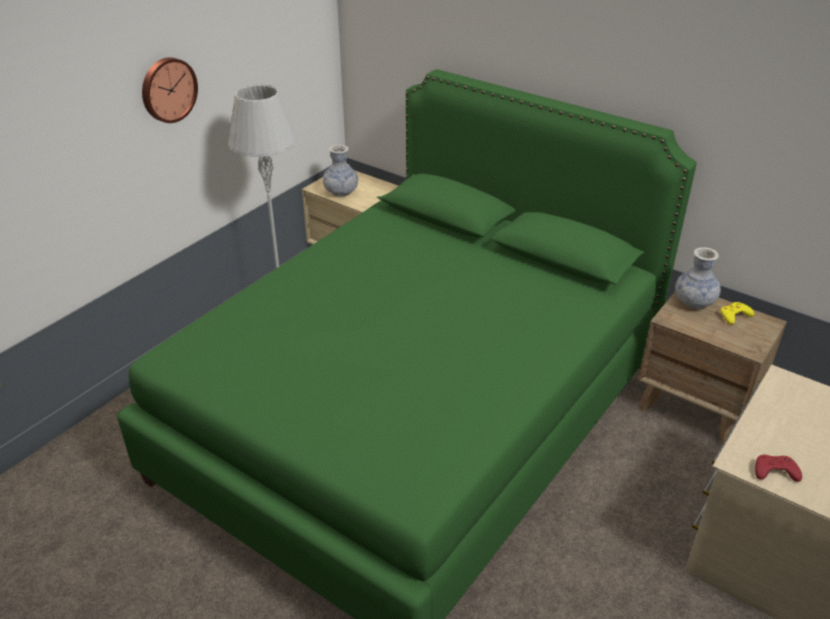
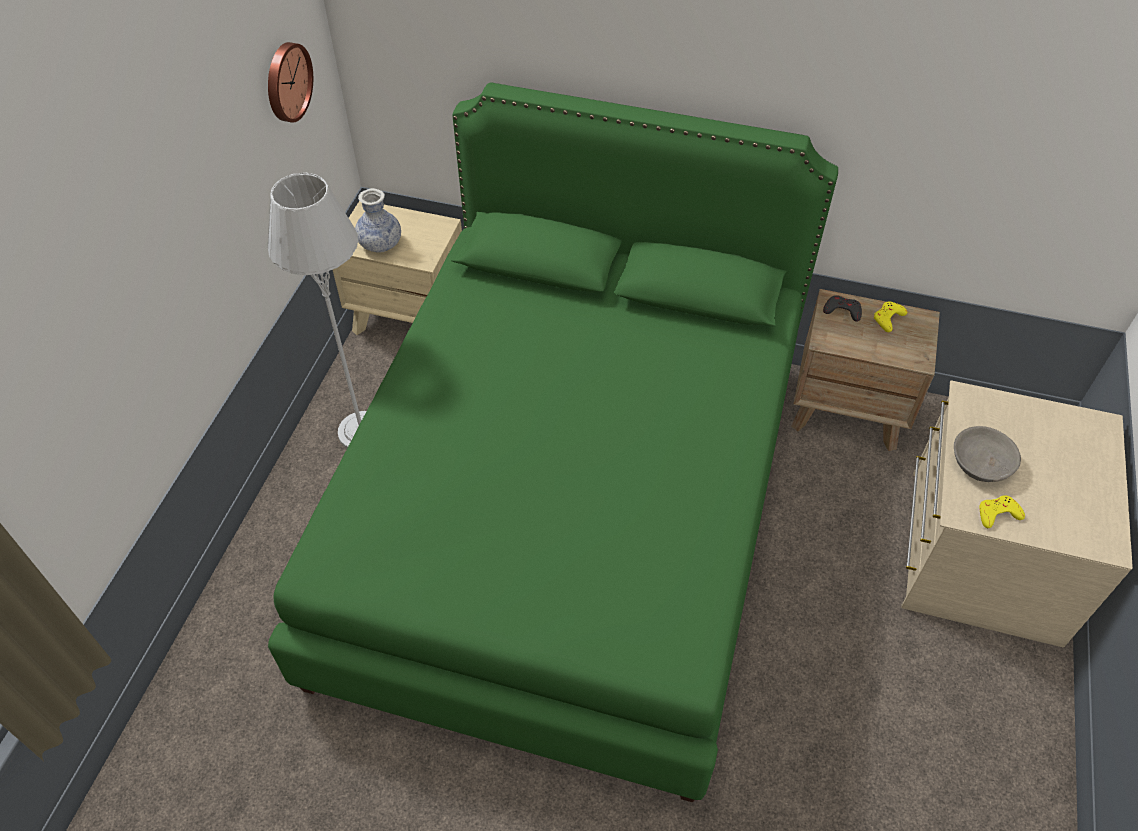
camera: 20 degrees left, 15 degrees up
(168, 89) = (181, 217): wall clock -> wall clock (286, 82)
(694, 302) = (842, 310): vase -> grey game controller
(774, 430) = (981, 463): none -> grey bowl
(775, 471) = (997, 514): red game controller -> yellow game controller

